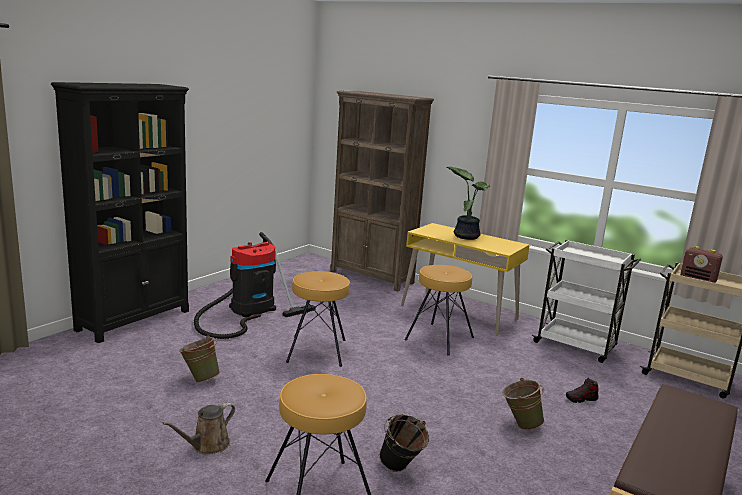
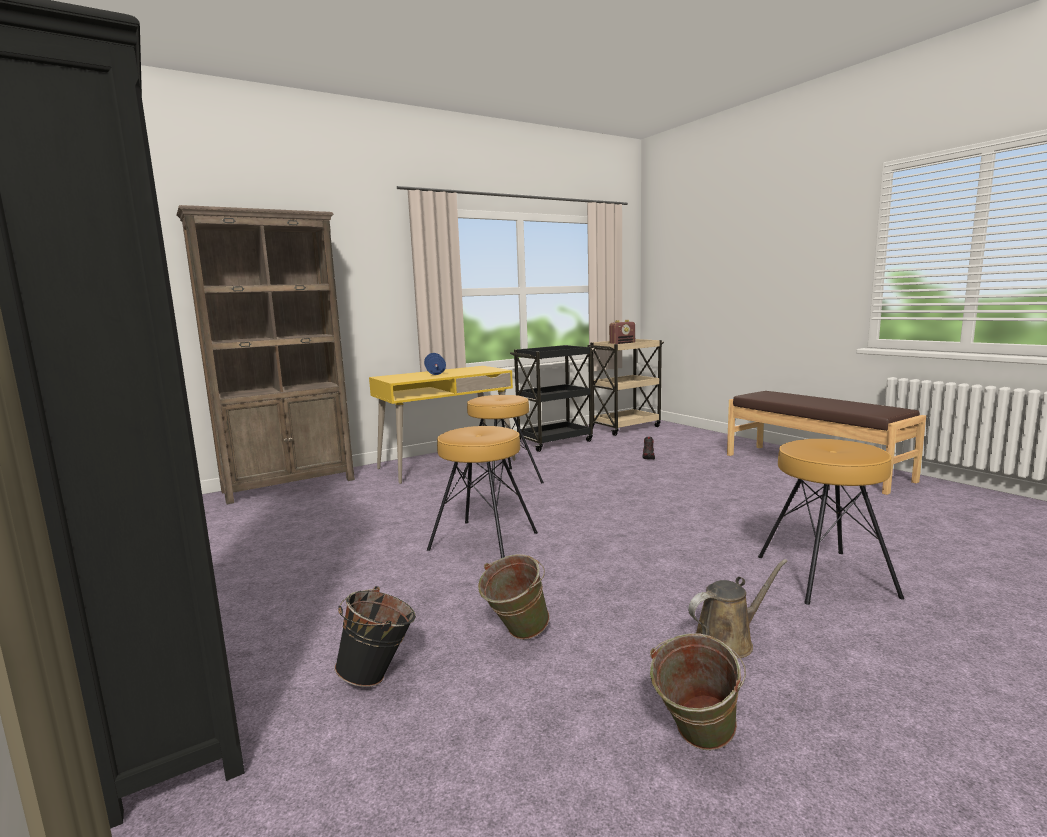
camera: 65 degrees left, 5 degrees down
(207, 445) = (728, 640): brown watering can -> brown watering can turned 90 degrees counterclockwise
(248, 310) = (291, 575): vacuum cleaner -> none
(401, 469) = (768, 533): black bucket -> black bucket (380, 675)
(465, 236) = (435, 373): potted plant -> blue dumbbell
(519, 424) = (687, 480): green bucket -> green bucket (695, 744)
(576, 345) = (555, 442): white cart -> black cart

